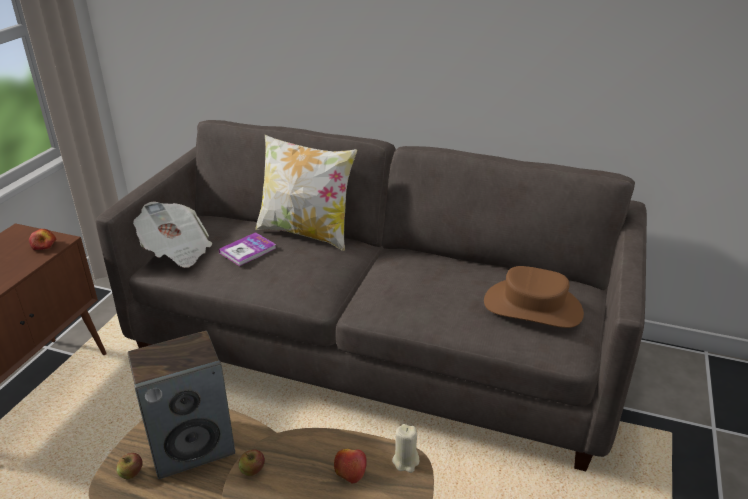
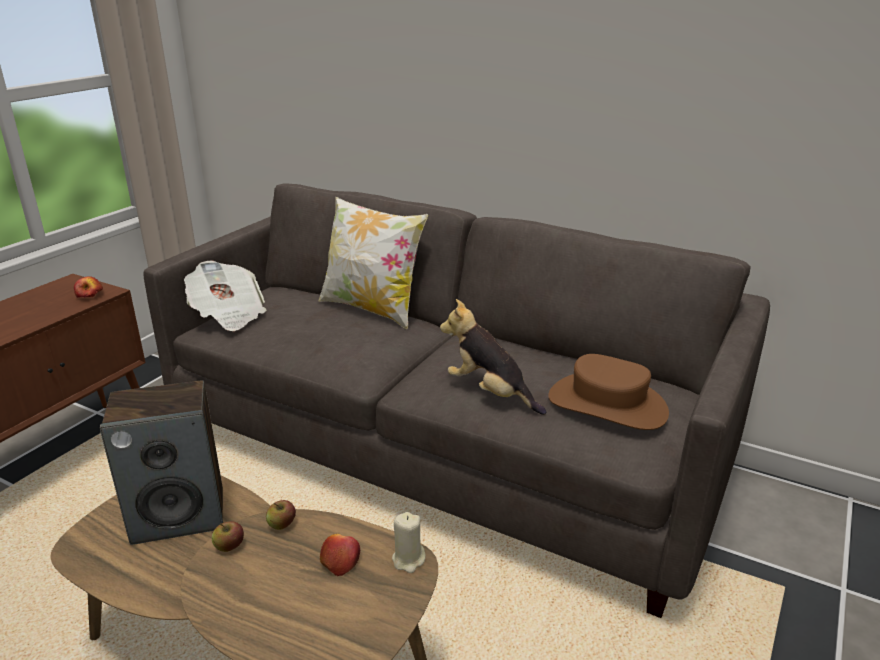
camera: 10 degrees right, 5 degrees down
(131, 473) = (105, 535): apple -> apple (282, 524)
(248, 250) = (301, 320): book -> none
(435, 306) = (490, 393): none -> plush toy

